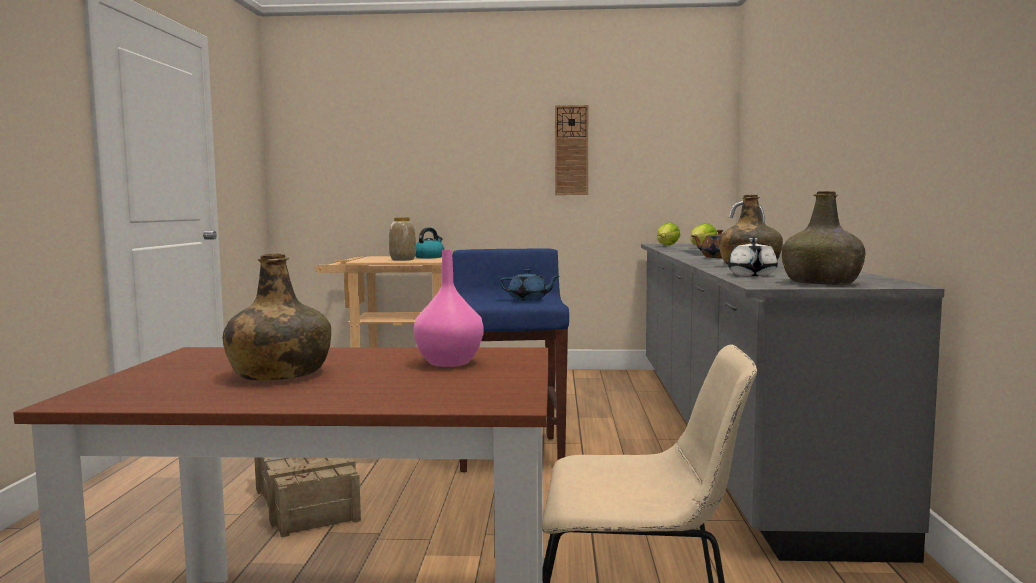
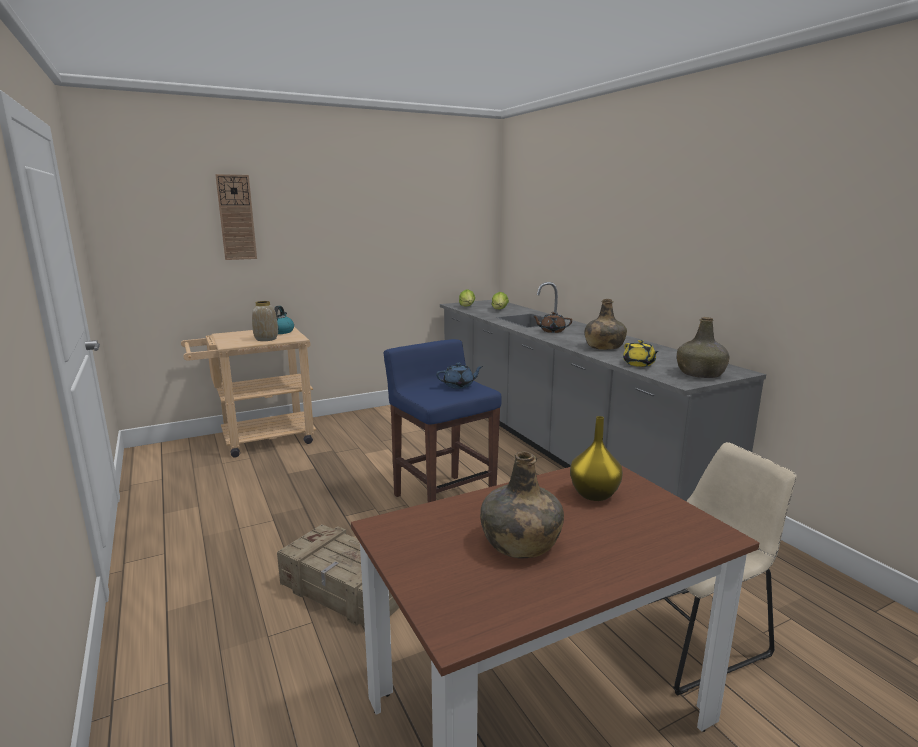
camera: 30 degrees left, 10 degrees up
(448, 362) = (593, 494): pink vase -> yellow vase
(571, 150) = (385, 231): wall clock -> wall clock (236, 217)
(752, 275) = (639, 364): white teapot -> yellow teapot

